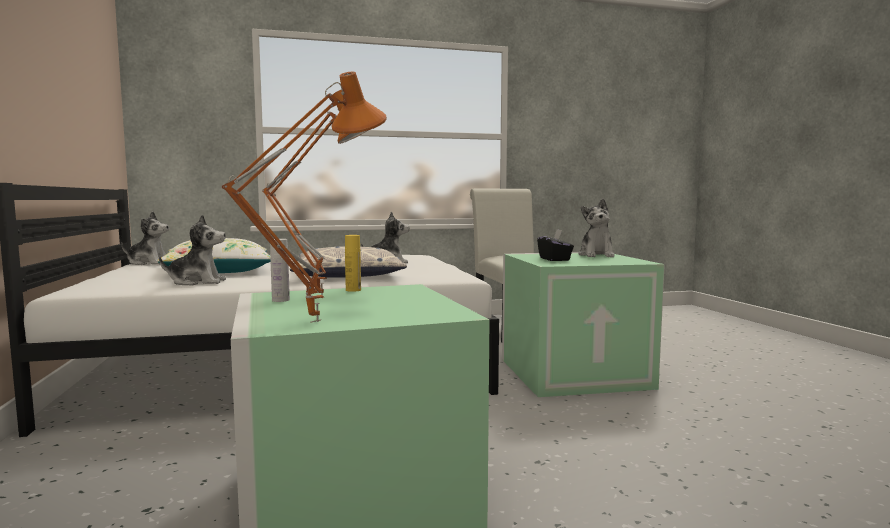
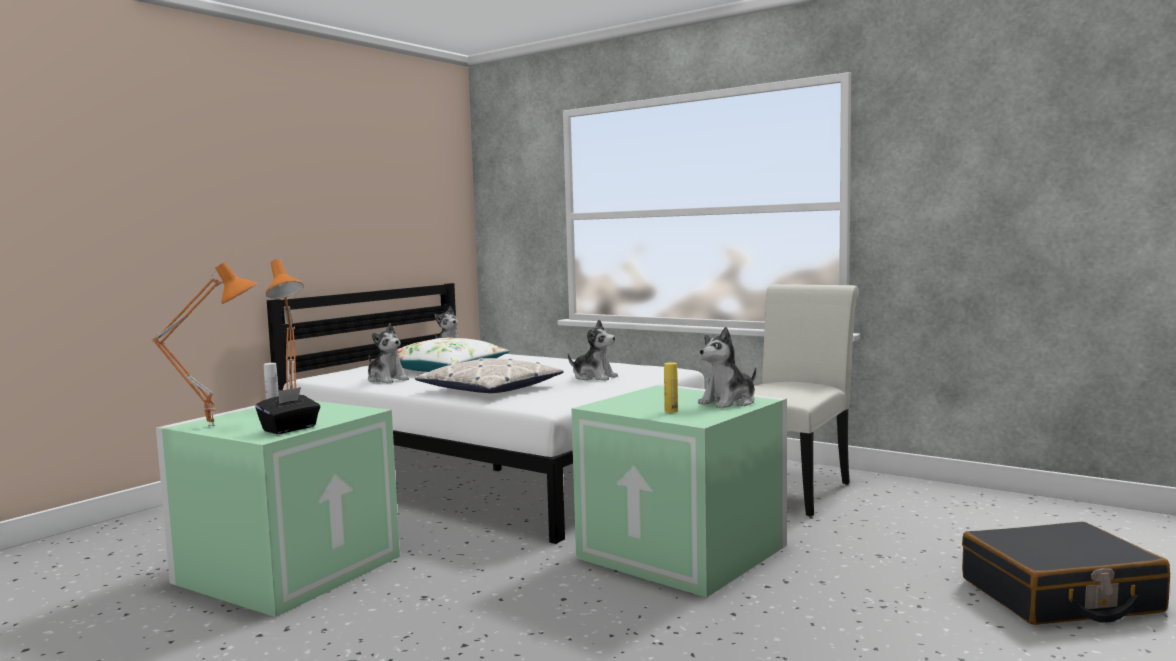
camera: 50 degrees right, 0 degrees up
(353, 290) = (334, 407): yellow bottle -> yellow bottle (671, 411)
(555, 259) = (644, 401): black tissue box -> black tissue box (290, 429)
(733, 342) = (1060, 596): none -> black suitcase

